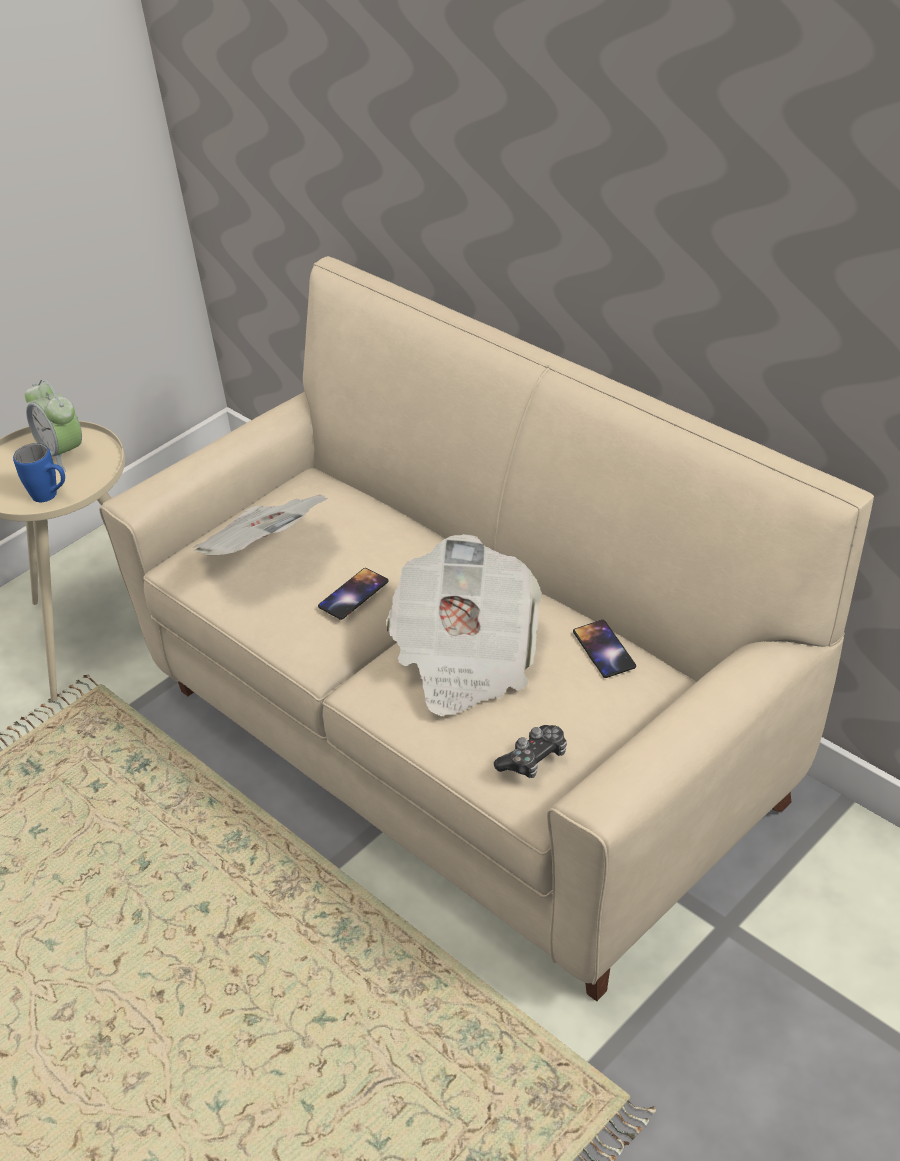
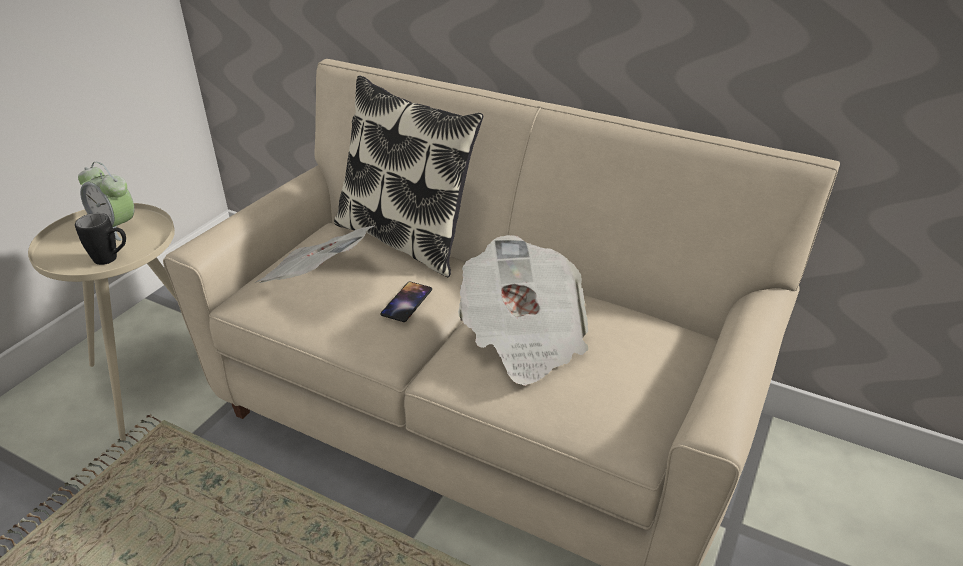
camera: 20 degrees left, 5 degrees down
(51, 497) = (112, 259): blue mug -> black mug
(386, 507) = (406, 239): none -> pillow
(534, 759) = (620, 408): game controller -> none
(603, 649) = (629, 316): phone -> none

